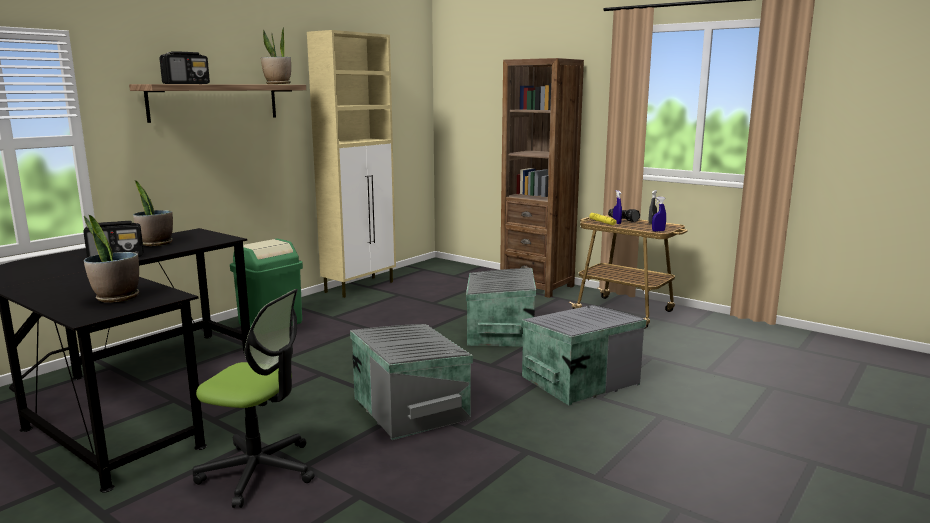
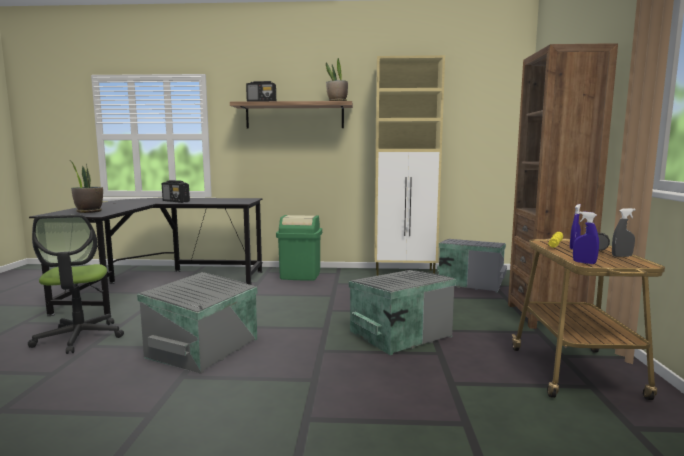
camera: 55 degrees right, 5 degrees down
(156, 243) = (213, 200): potted plant -> none
(578, 380) = (337, 397): grey storage box -> grey storage box (470, 282)

